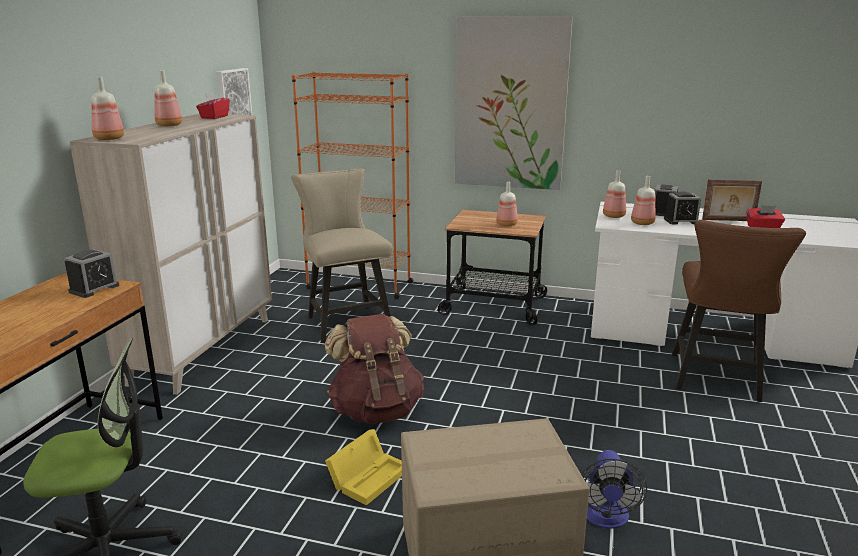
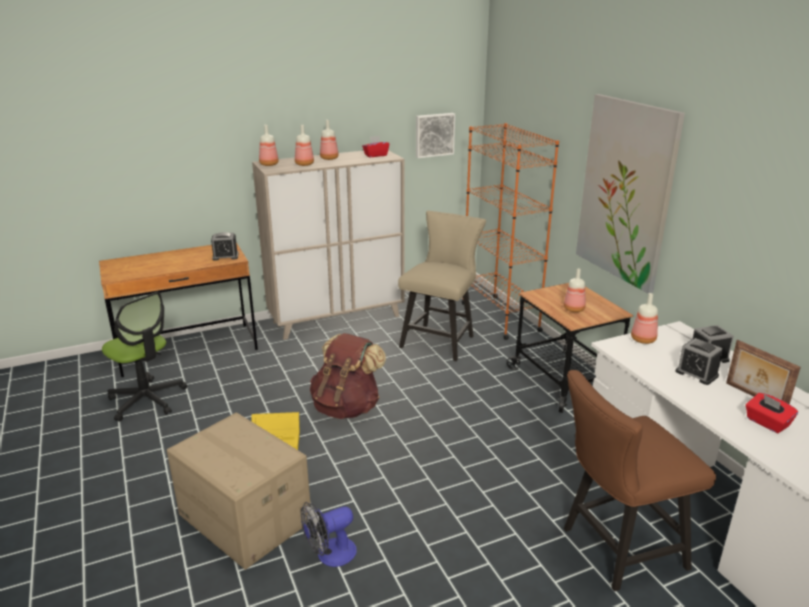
camera: 50 degrees right, 5 degrees up
(642, 223) = (647, 358): bottle -> bottle (304, 164)

